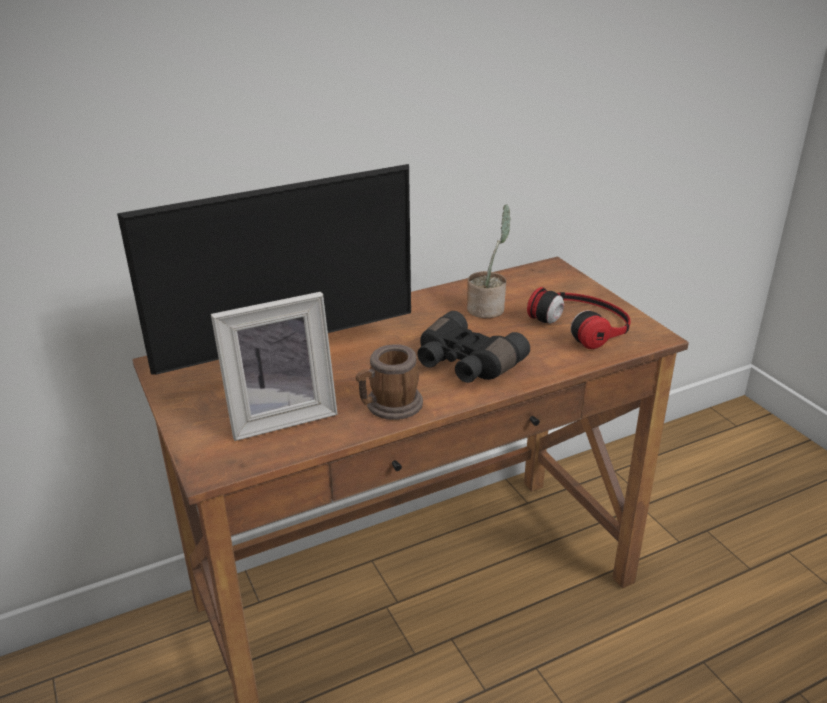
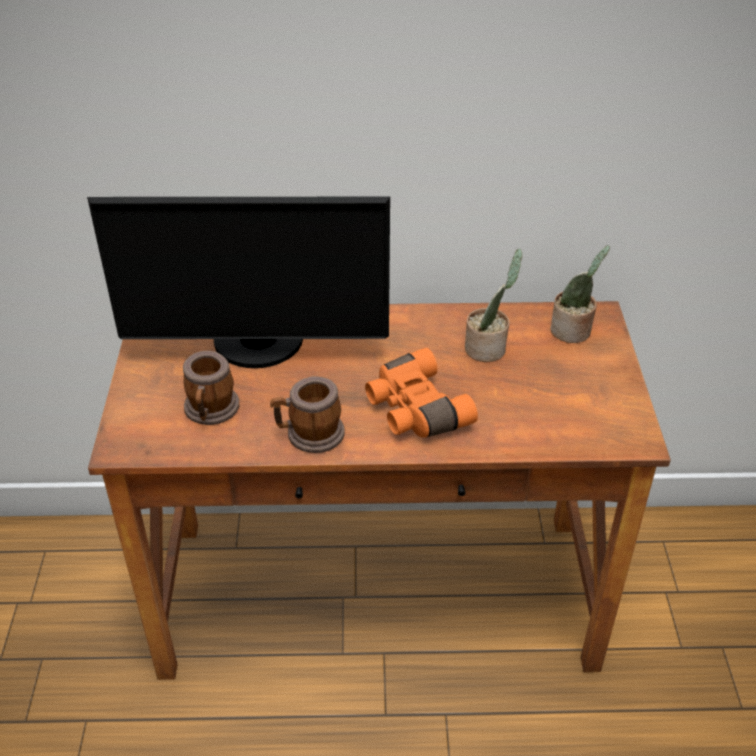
camera: 25 degrees right, 10 degrees up
(280, 415) = (211, 411): picture frame -> mug
(465, 364) = (414, 410): black binoculars -> orange binoculars
(543, 282) = (573, 332): none -> potted plant
(583, 324) = (572, 399): headphones -> none

